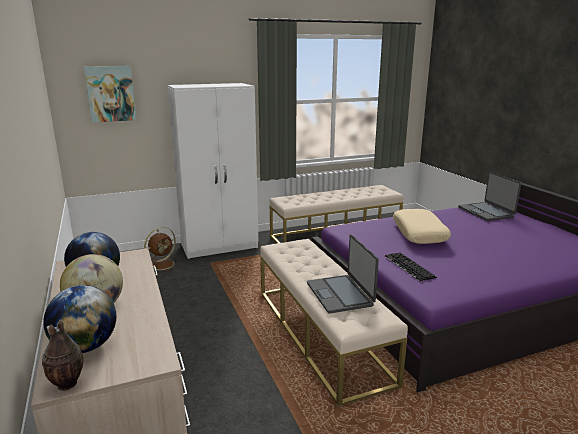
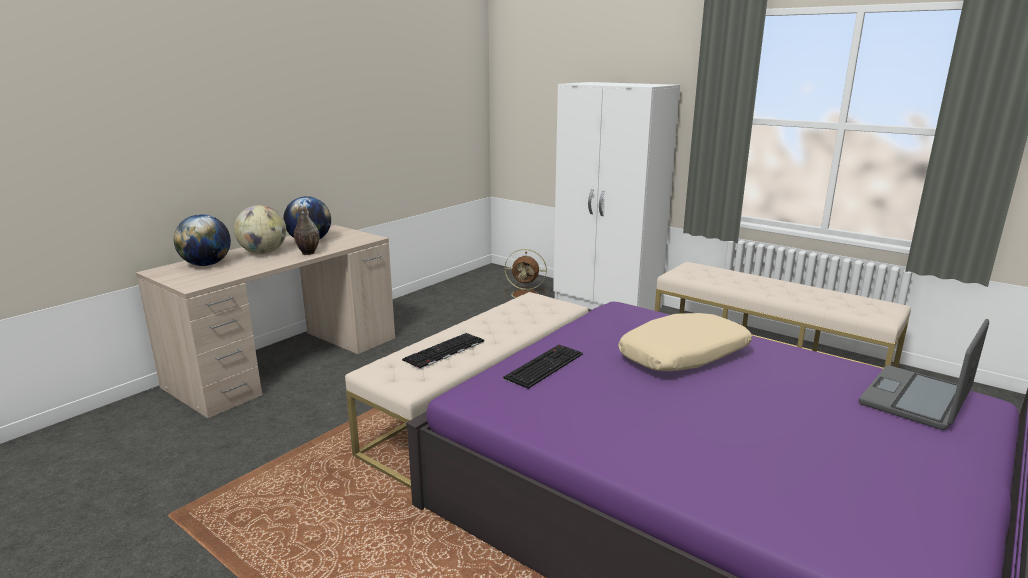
camera: 60 degrees right, 0 degrees up
(67, 385) = (158, 273): vase -> vase (307, 253)
(111, 94) = (537, 89): picture -> none
(340, 294) = (444, 351): laptop -> keyboard

